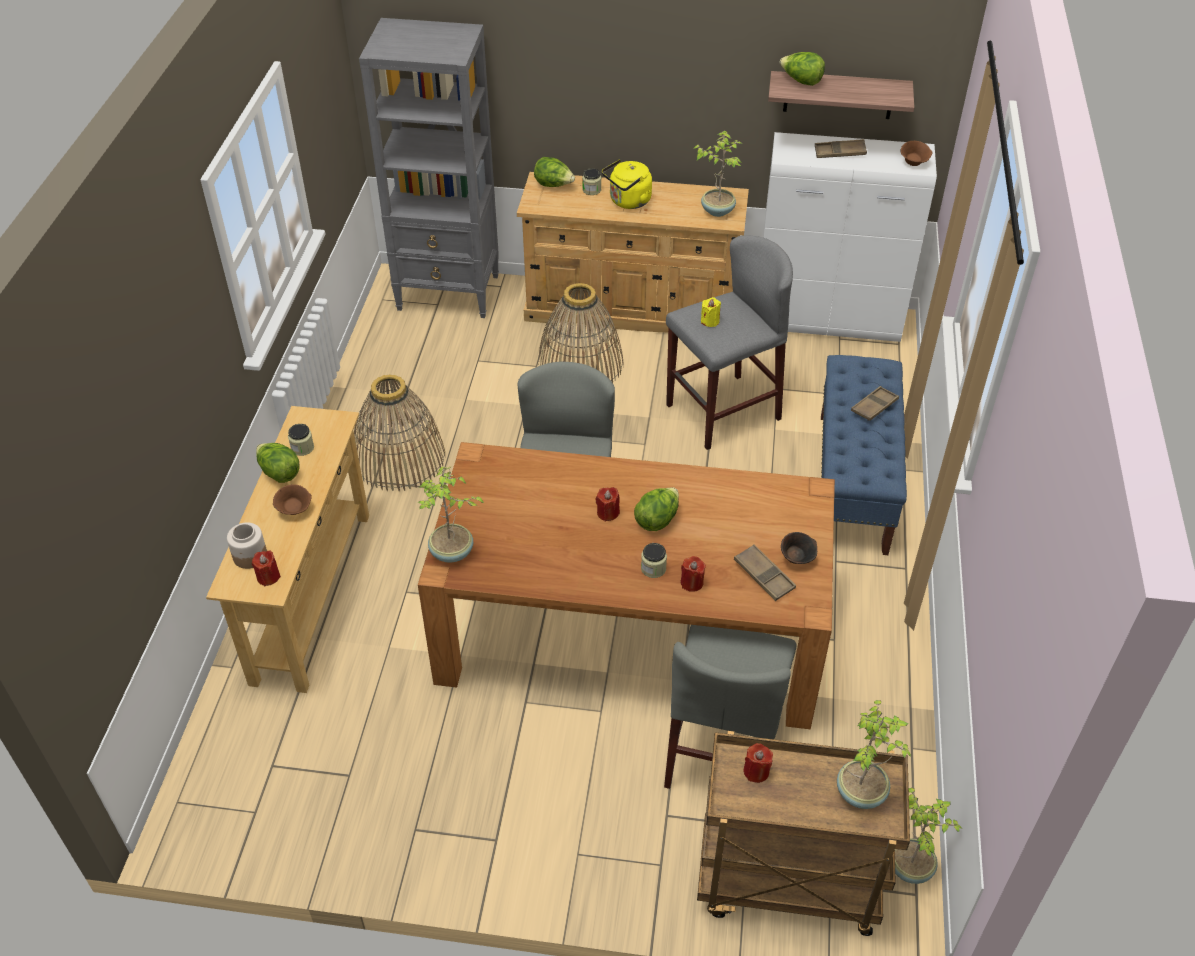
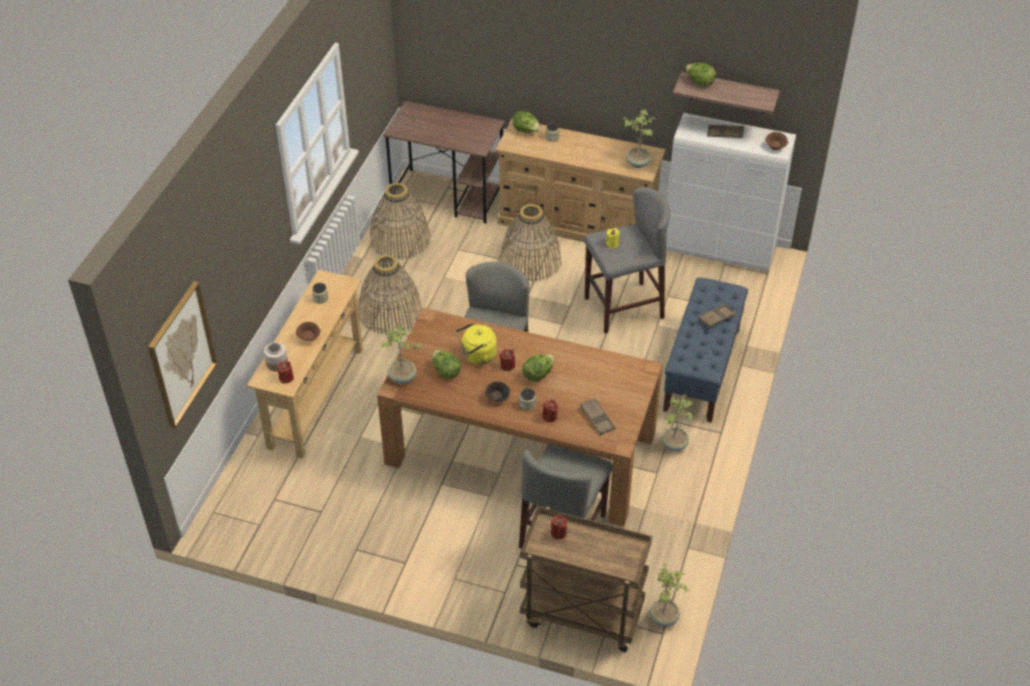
camera: 10 degrees right, 0 degrees up
(89, 565) = (181, 354): none -> picture
(279, 473) = (303, 313): lettuce -> lettuce (445, 371)
(394, 356) = (400, 239): none -> basket
(449, 293) = (448, 196): grey bookcase -> brown desk
(628, 202) = (576, 149): yellow kettle -> yellow kettle (477, 356)
(797, 558) = (622, 410): brown bowl -> brown bowl (498, 398)
(862, 792) = (619, 553): potted plant -> potted plant (675, 445)

